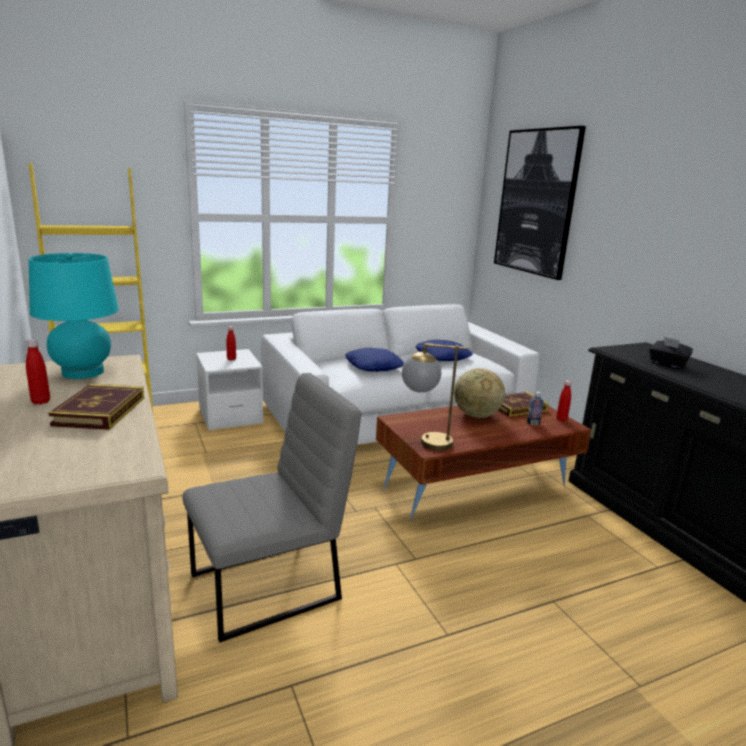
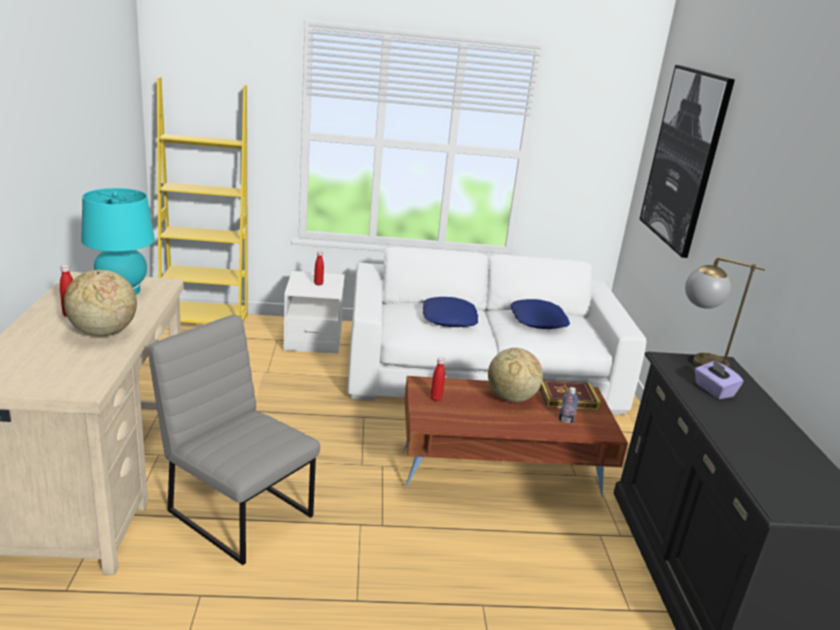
camera: 20 degrees right, 5 degrees up
(100, 411) = (103, 332): book -> globe
(270, 586) = (238, 510): grey chair -> grey chair turned 135 degrees counterclockwise
(424, 442) = (427, 414): table lamp -> table lamp (697, 362)
(561, 419) = (604, 423): red bottle -> red bottle (436, 398)
(667, 364) = (713, 390): black tissue box -> purple tissue box

